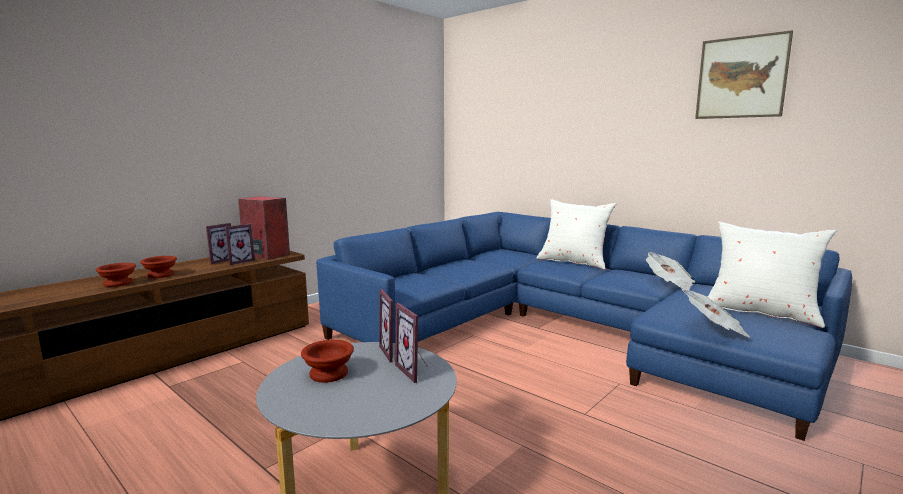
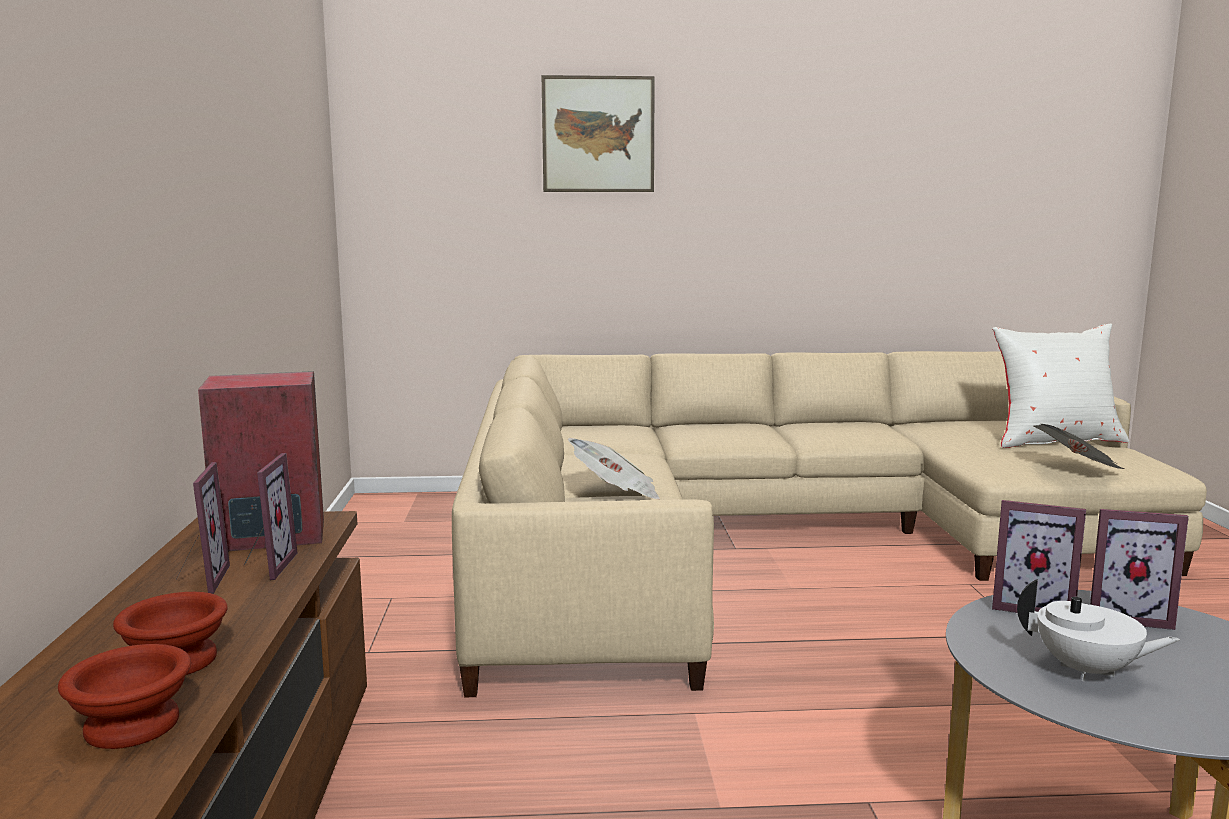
camera: 45 degrees left, 0 degrees up
(327, 374) = (1087, 671): brown bowl -> white teapot
(566, 330) = (774, 539): blue sofa -> beige sofa
(573, 262) = (721, 425): white pillow -> none
(669, 283) = (896, 429): newspaper -> newspaper (616, 493)
(741, 77) = (912, 124): picture -> picture (598, 134)

